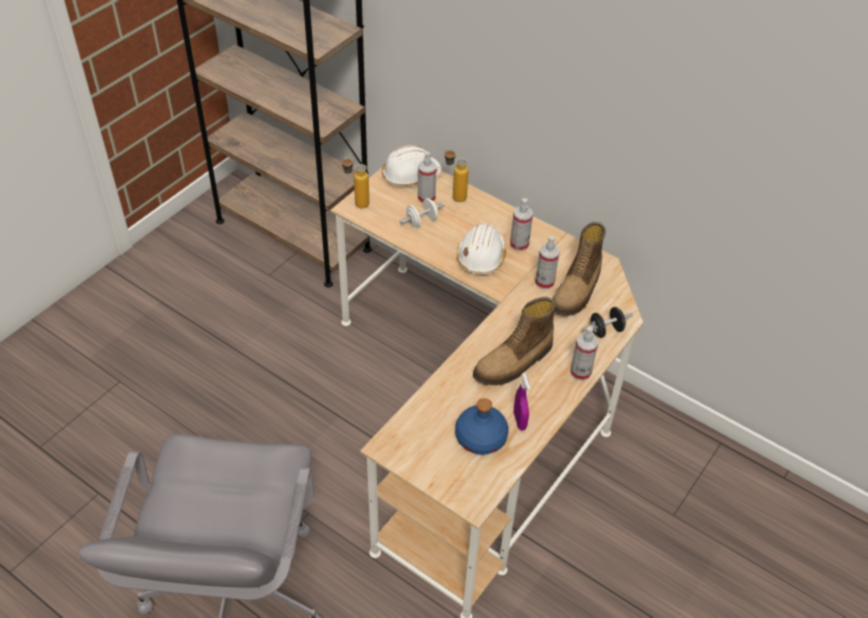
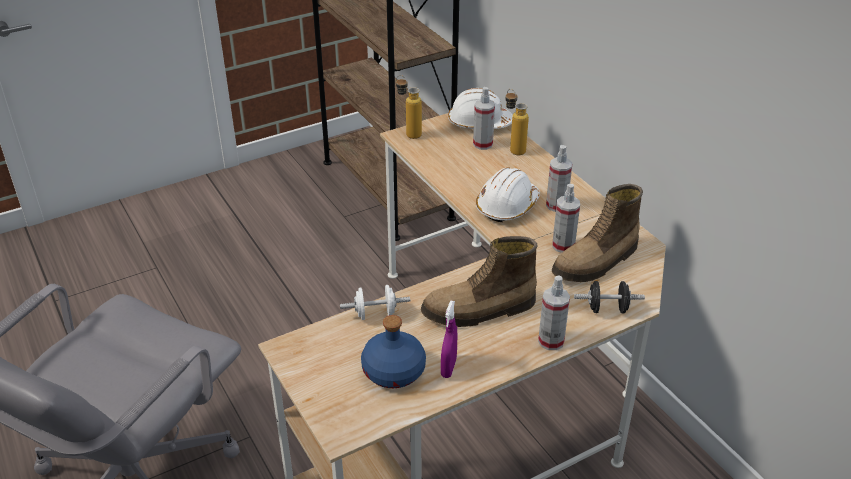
camera: 25 degrees right, 10 degrees down
(421, 221) = (464, 162): white dumbbell -> white dumbbell (375, 314)

